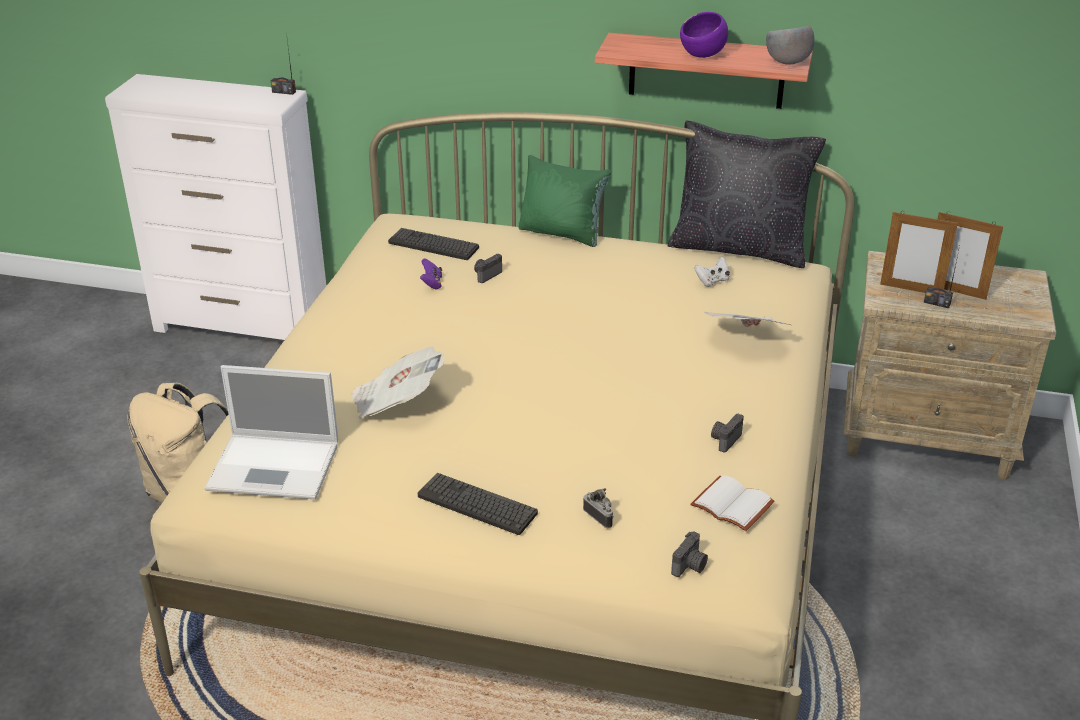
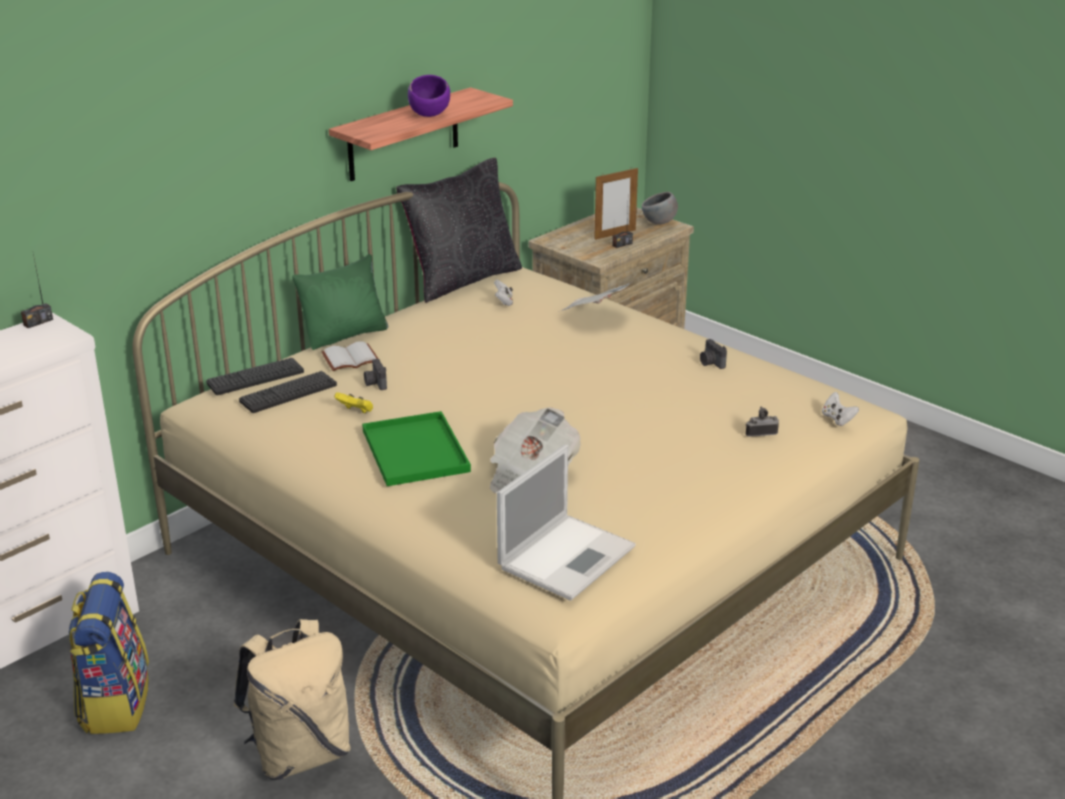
camera: 60 degrees left, 5 degrees down
(202, 391) = (114, 703): none -> backpack
(389, 334) = (417, 451): none -> green tray
(432, 283) = (356, 411): purple game controller -> yellow game controller
(477, 504) = (705, 477): keyboard -> keyboard (255, 377)
(690, 566) = (837, 419): camera -> white game controller
(730, 505) = (786, 385): white book -> white book (350, 359)
(787, 63) = (484, 98): grey bowl -> grey bowl (659, 223)
(911, 290) = (596, 246): picture frame -> none

